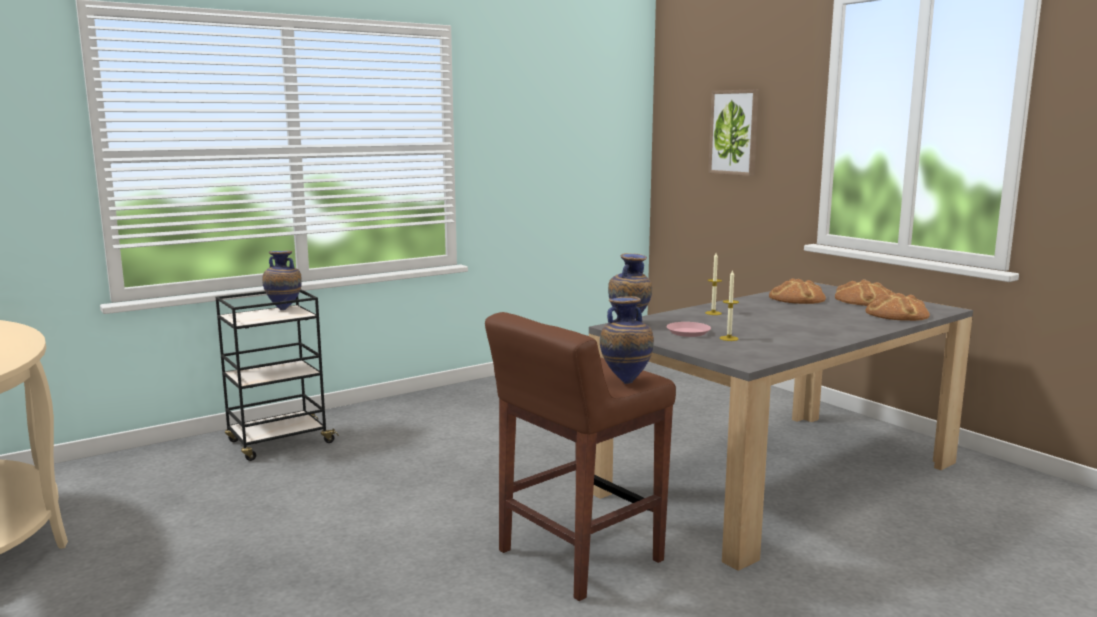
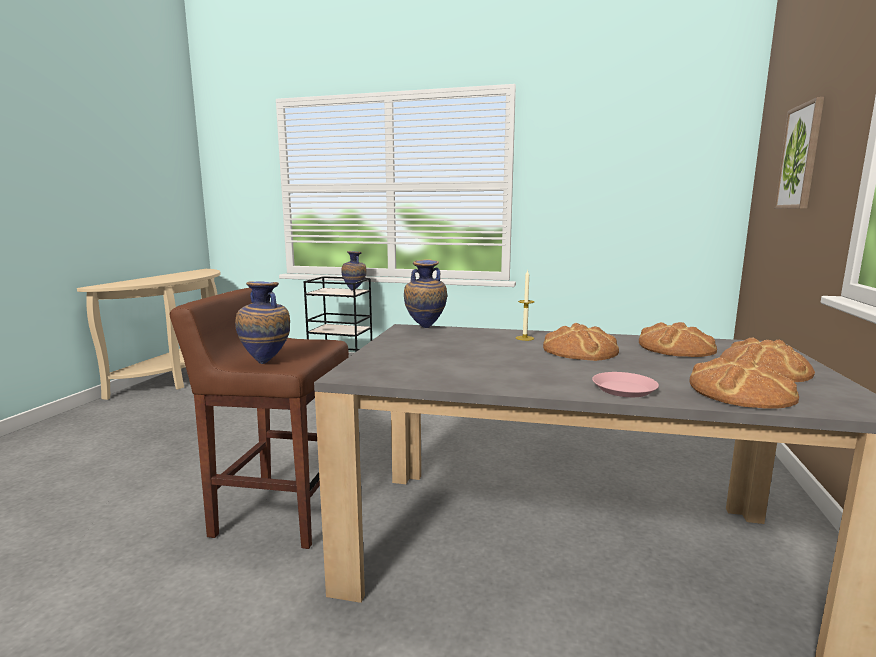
camera: 50 degrees right, 0 degrees up
(688, 332) = (431, 344): pink plate -> pink plate (624, 389)
(729, 338) = (436, 356): candle -> none
(770, 312) = (580, 350): none -> bread

